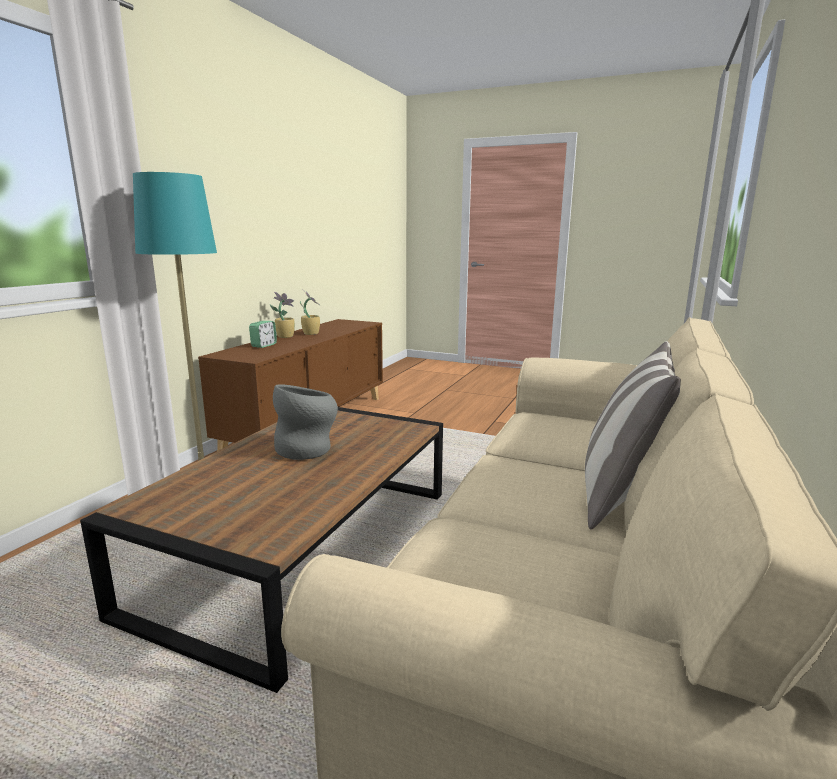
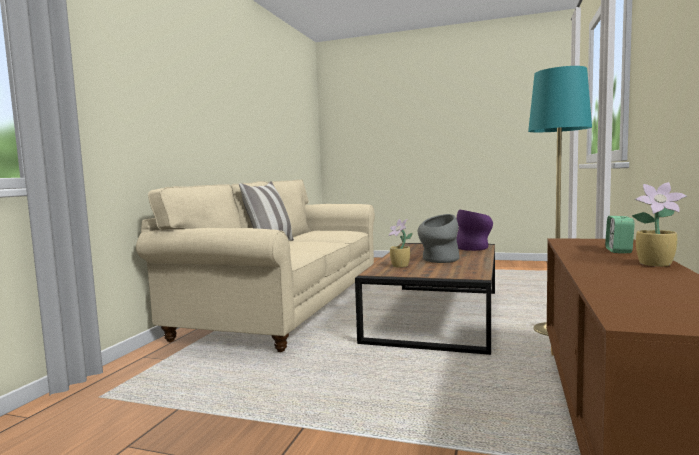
camera: 175 degrees right, 10 degrees down
(176, 492) = (474, 248): none -> purple vase
(311, 333) = (639, 273): potted plant -> potted plant (400, 266)

